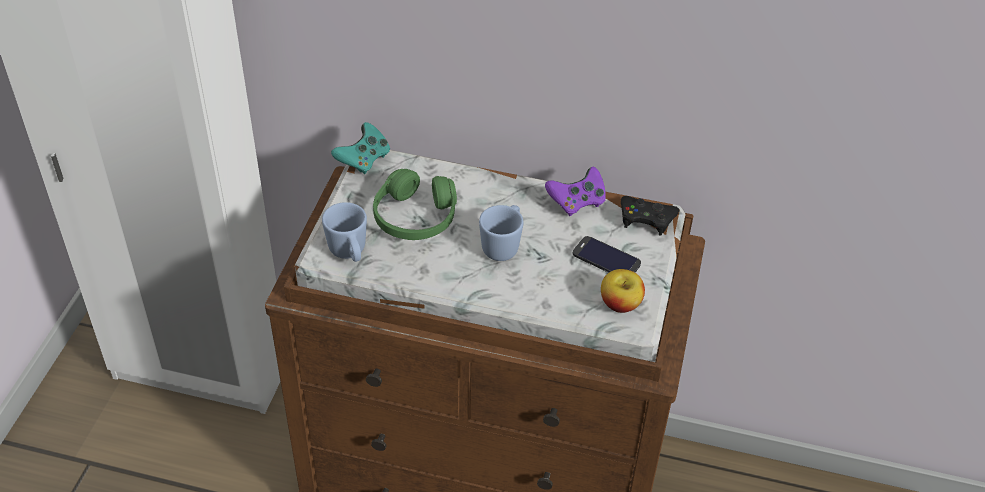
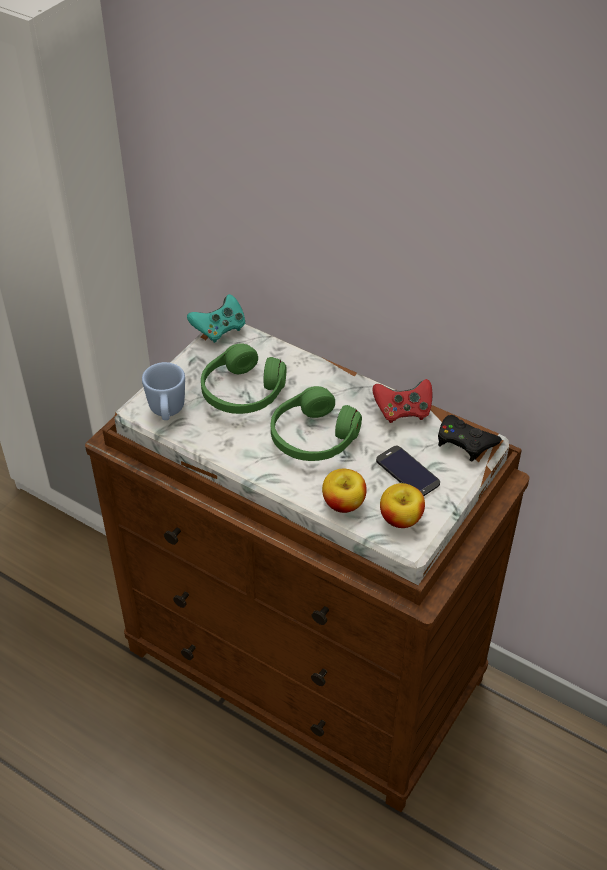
camera: 20 degrees right, 0 degrees up
(503, 245) = (313, 437): blue mug -> green headphones
(561, 302) = (343, 503): none -> apple
(576, 202) = (403, 411): purple game controller -> red game controller

